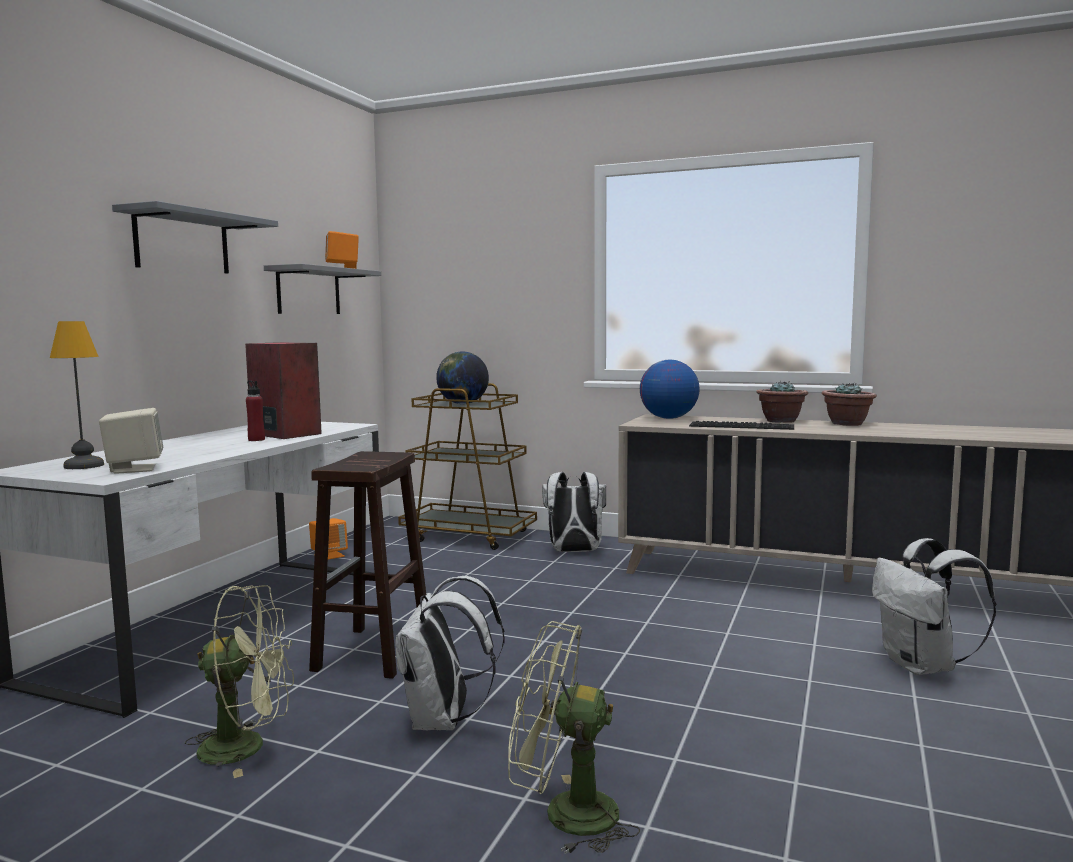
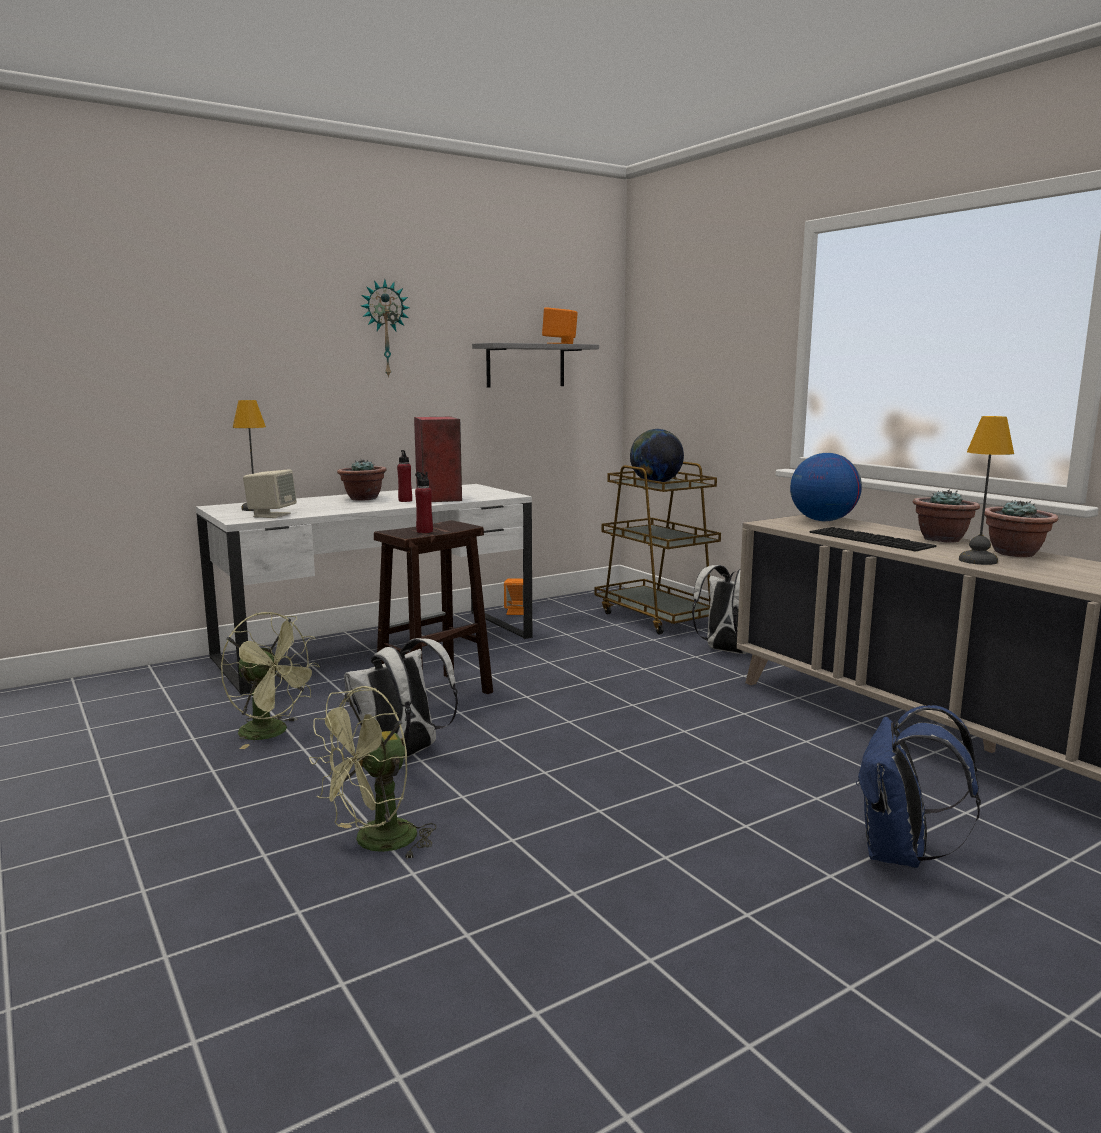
camera: 35 degrees right, 5 degrees up
(182, 242) = (384, 329): grey shelf -> wall clock
(196, 443) = (363, 498): none -> potted plant
(369, 463) = (424, 531): none -> red bottle
(564, 814) = (375, 843): green fan -> green fan turned 90 degrees counterclockwise
(845, 430) = (976, 560): none -> table lamp
(922, 666) = (900, 855): white backpack -> blue backpack

